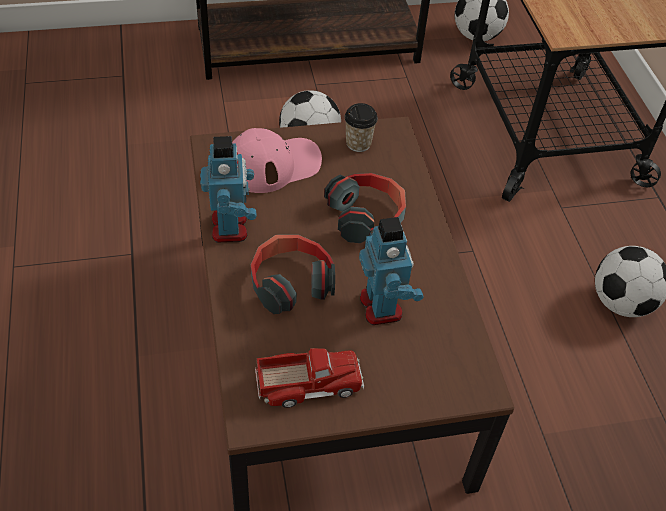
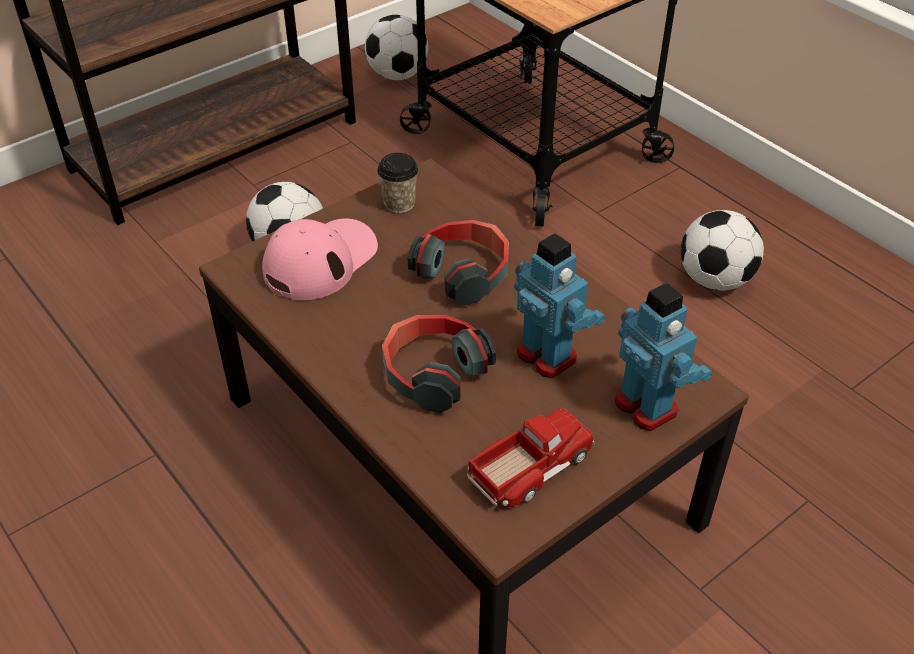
camera: 25 degrees left, 5 degrees down
(230, 227) = (322, 344): toy robot -> toy robot (647, 406)

